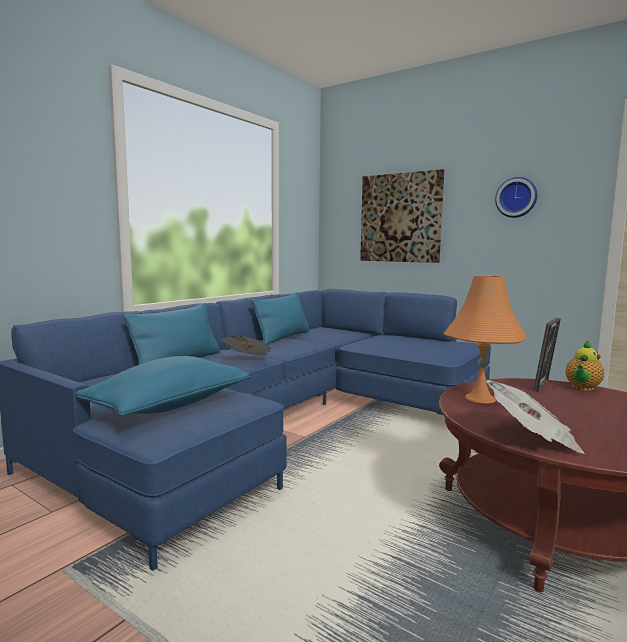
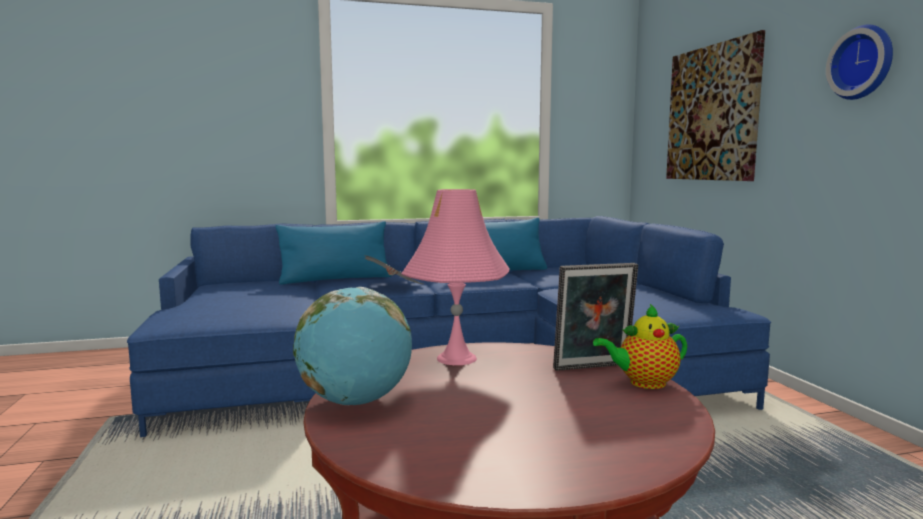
camera: 40 degrees right, 0 degrees up
(169, 406) = (225, 308): blue pillow -> none
(480, 398) = (456, 358): orange table lamp -> pink table lamp
(532, 438) = (356, 402): newspaper -> globe

